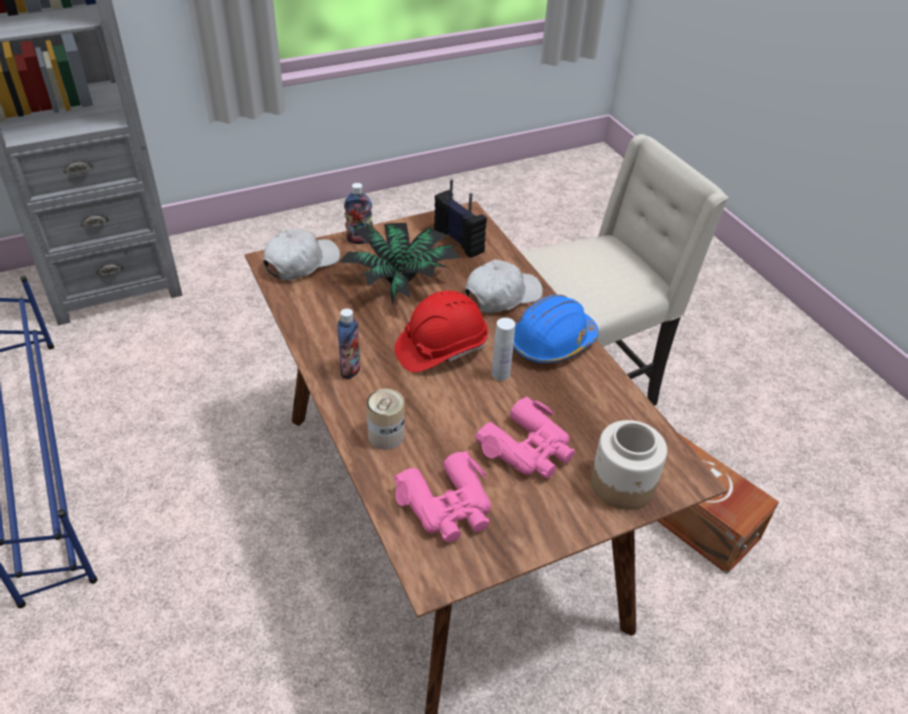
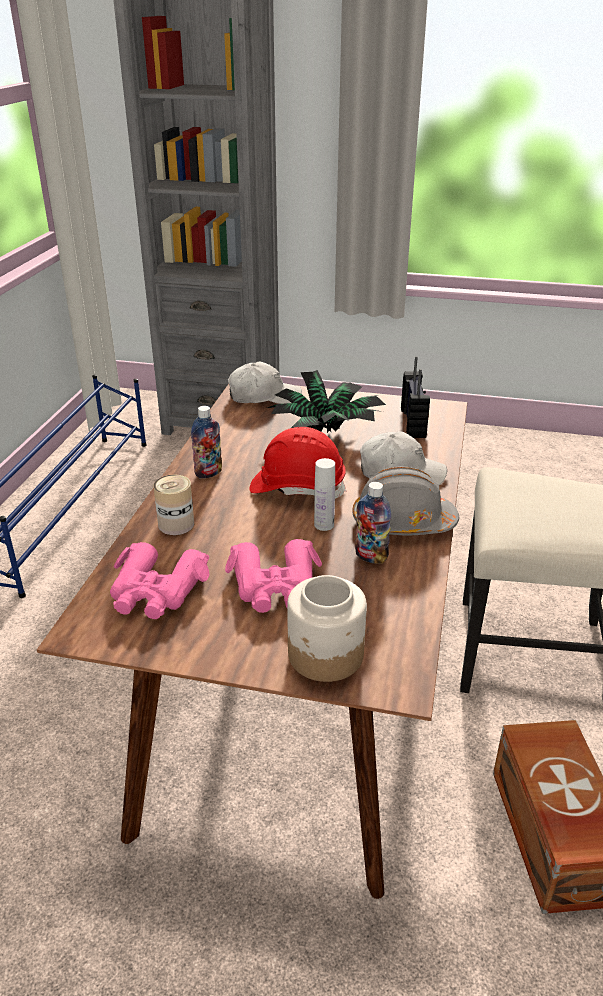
camera: 40 degrees right, 10 degrees down
(359, 240) = (328, 397): bottle -> bottle (371, 556)
(552, 343) = (402, 522): blue hard hat -> grey hard hat

